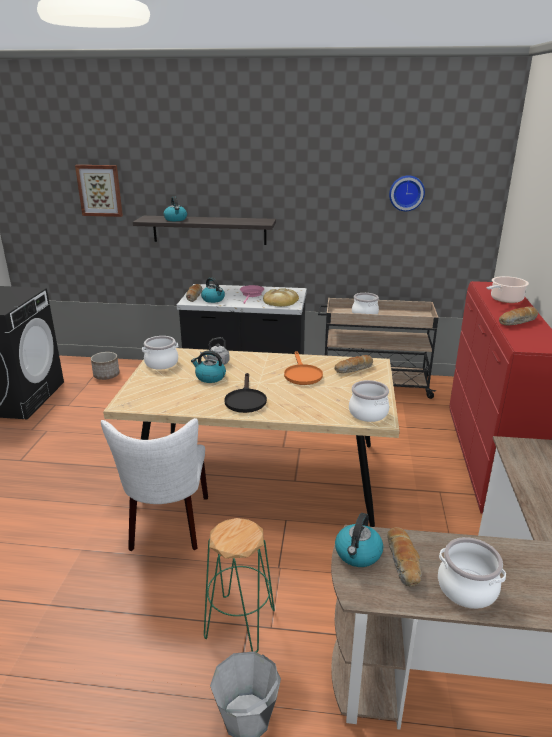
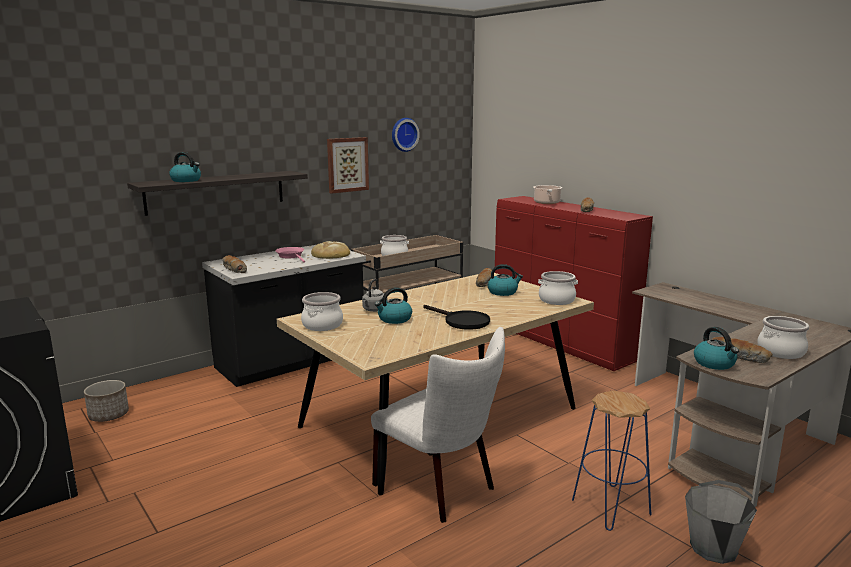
camera: 45 degrees left, 10 degrees down
(100, 190) = (59, 154): picture -> picture (347, 164)
(213, 299) = (263, 267): kettle -> kettle (503, 292)
(240, 623) = (610, 507): green stool -> blue stool
(302, 374) = (459, 296): orange frying pan -> none

